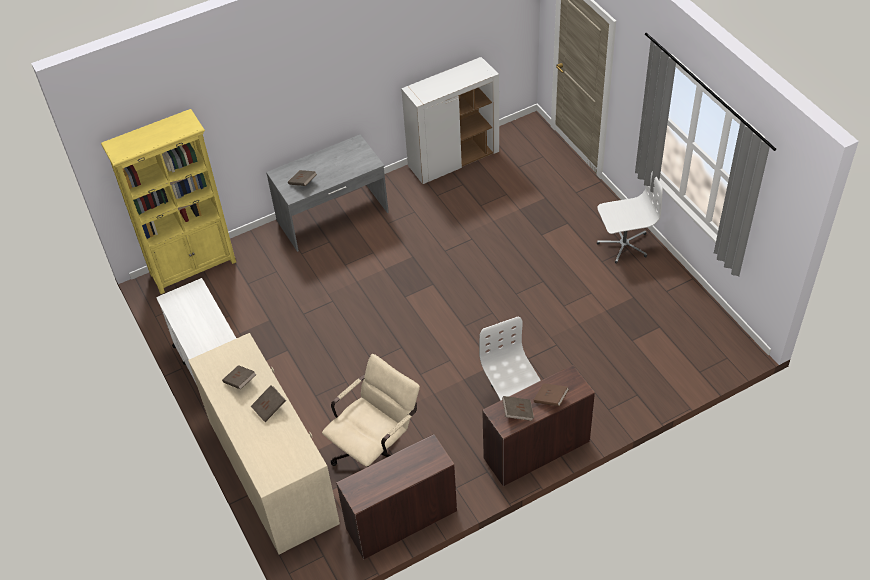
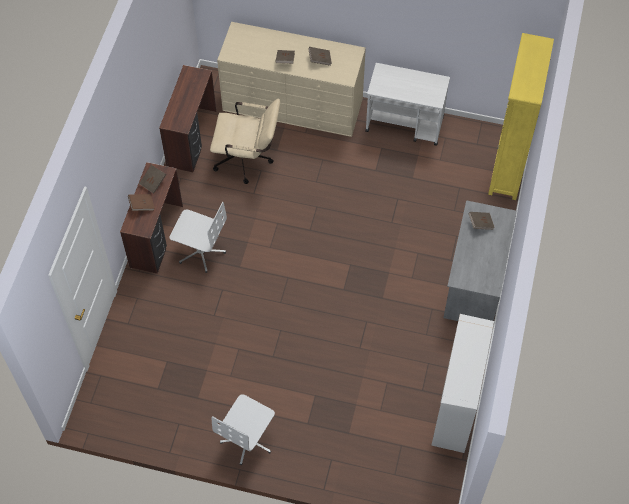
camera: 130 degrees right, 10 degrees up
(377, 451) = (248, 160): beige office chair -> beige office chair turned 75 degrees counterclockwise

